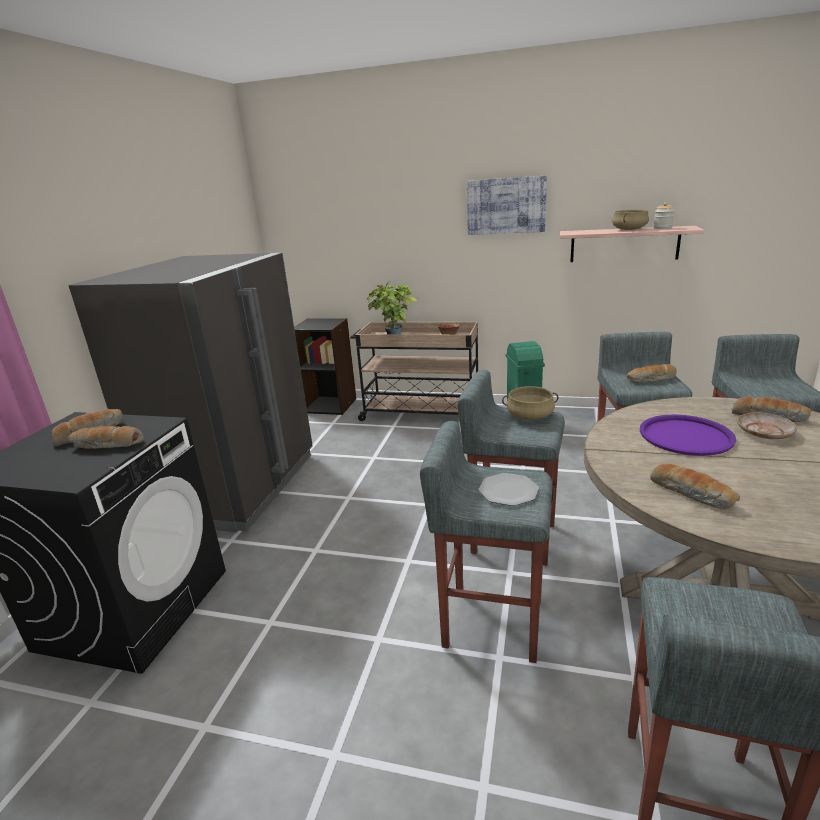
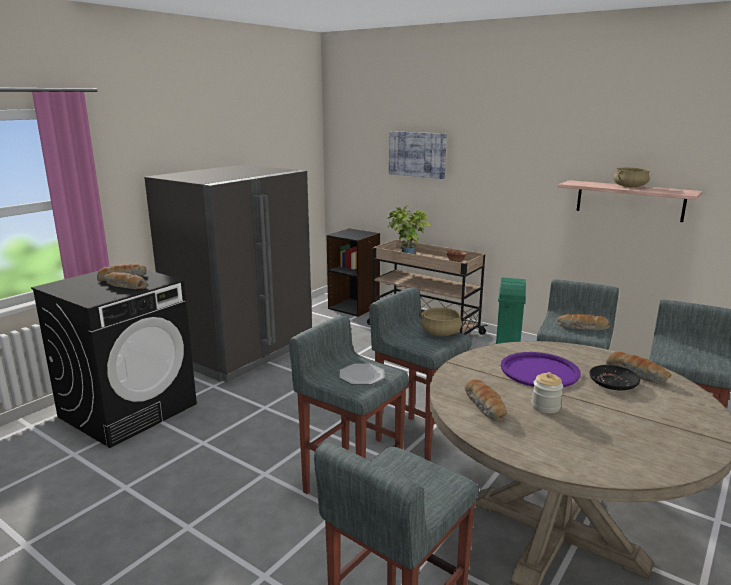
camera: 20 degrees right, 5 degrees down
(506, 206) = (522, 151): picture -> picture (417, 154)
(662, 228) = (664, 189): jar -> jar (545, 407)
(764, 432) = (613, 383): beige plate -> black plate

